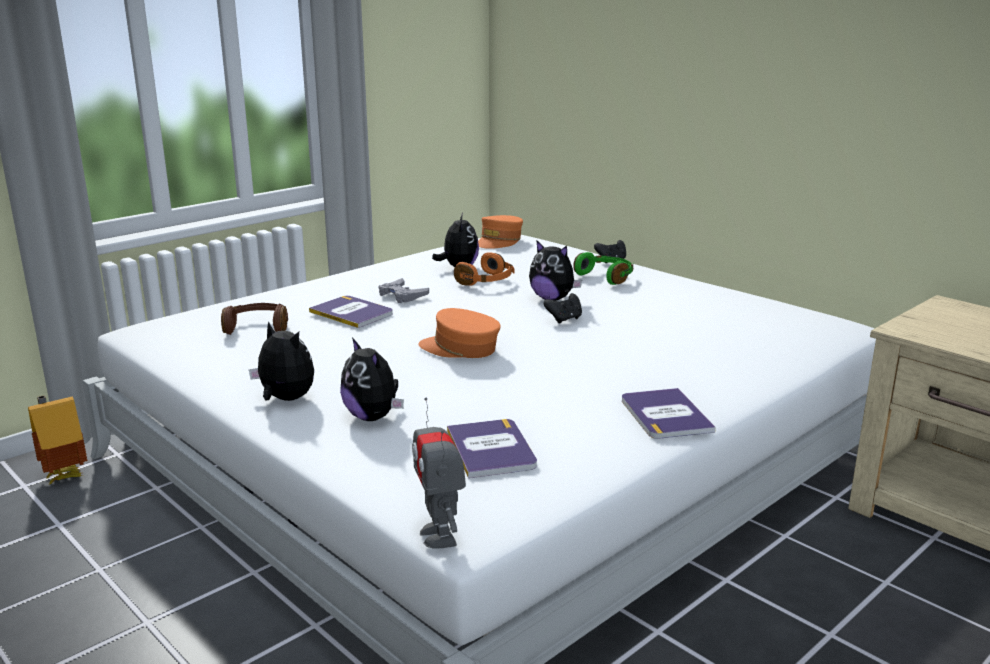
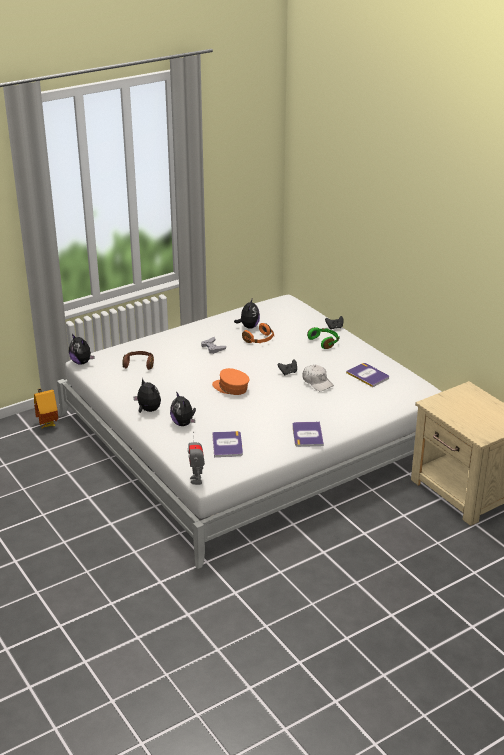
camera: 10 degrees right, 10 degrees up
(352, 313) = (185, 358): book -> book (368, 375)
(499, 241) = (278, 304): orange cap -> none
(552, 298) = (288, 356): plush toy -> plush toy (82, 362)
(630, 328) = (317, 382): none -> white cap

